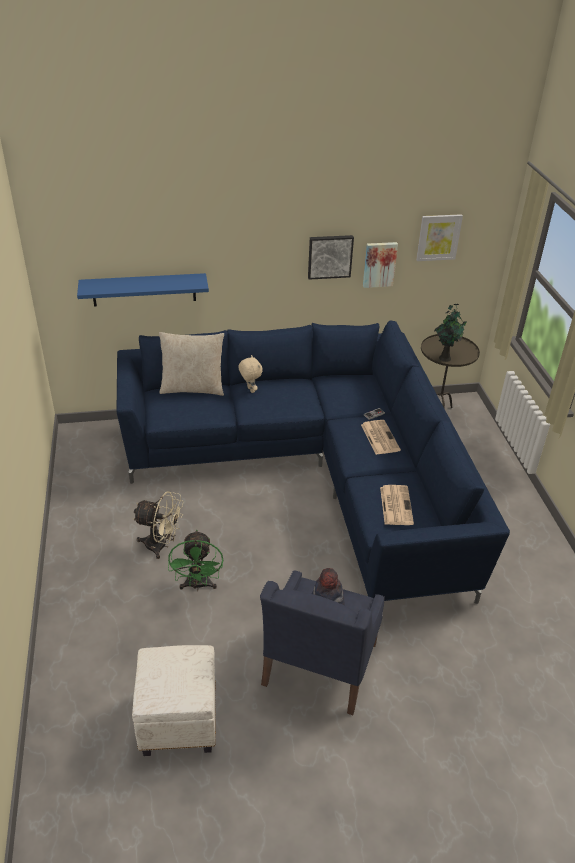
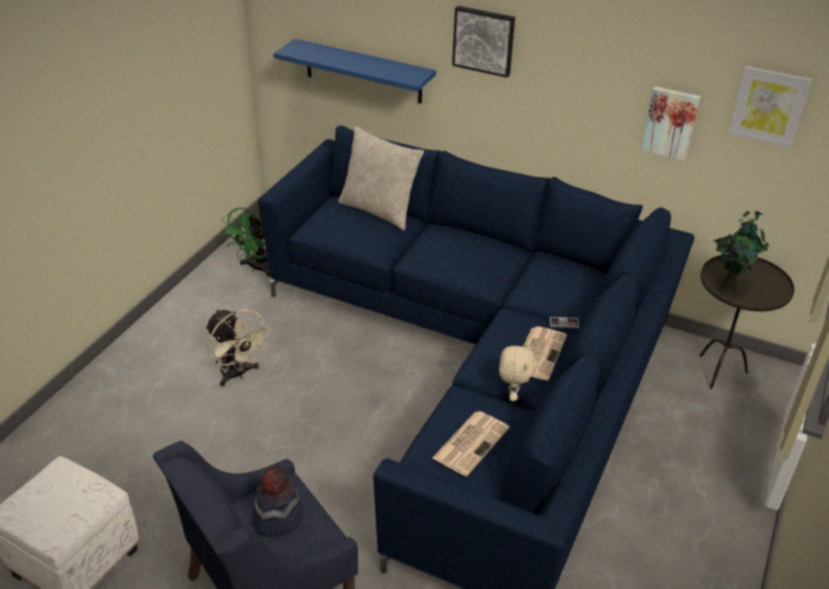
camera: 35 degrees right, 0 degrees up
(198, 585) = (231, 434): green fan -> green fan (257, 268)
(250, 390) = (441, 236): beige plush toy -> beige plush toy (512, 395)
(330, 256) = (599, 91): picture -> picture (484, 40)

